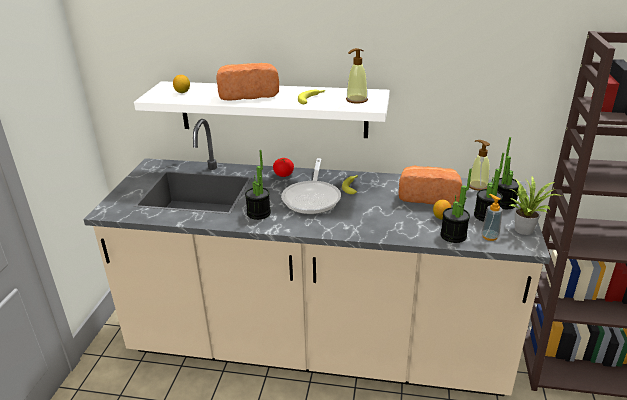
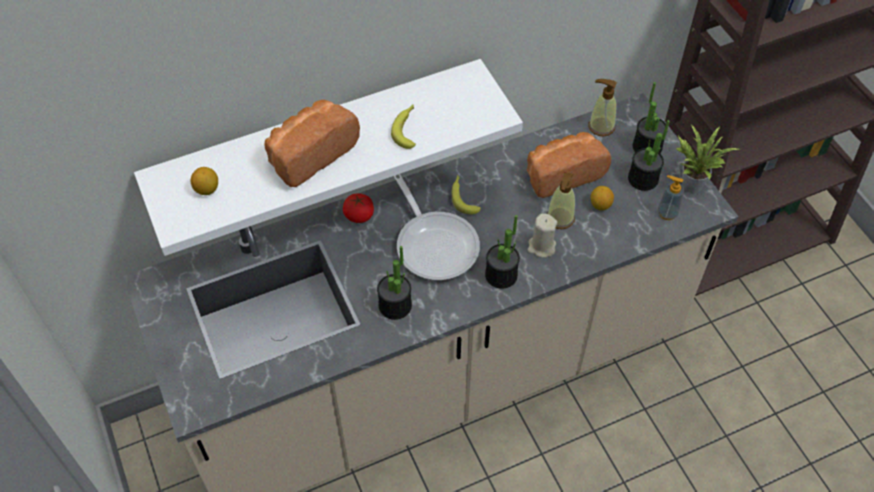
camera: 35 degrees left, 25 degrees up
(356, 100) = (464, 106): soap dispenser -> soap dispenser (560, 218)
(379, 221) = (541, 247): none -> beige candle
(453, 235) = (632, 230): potted plant -> potted plant (501, 275)

